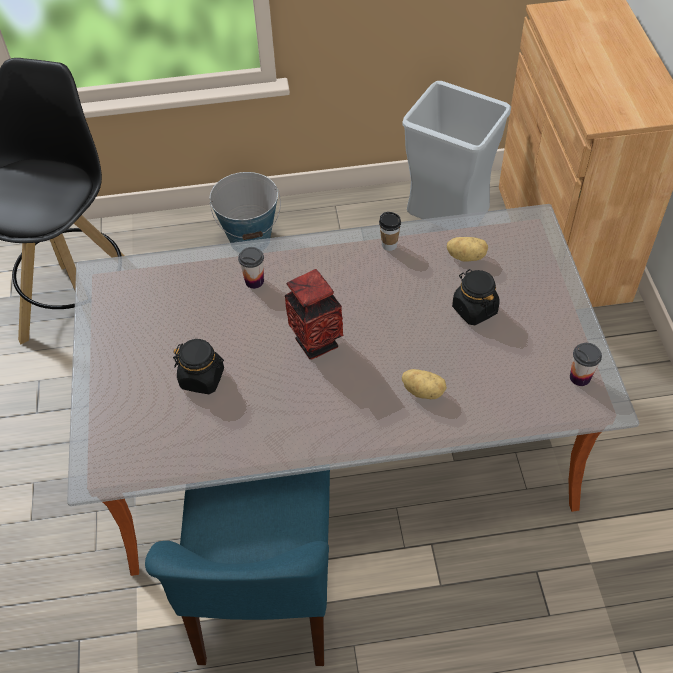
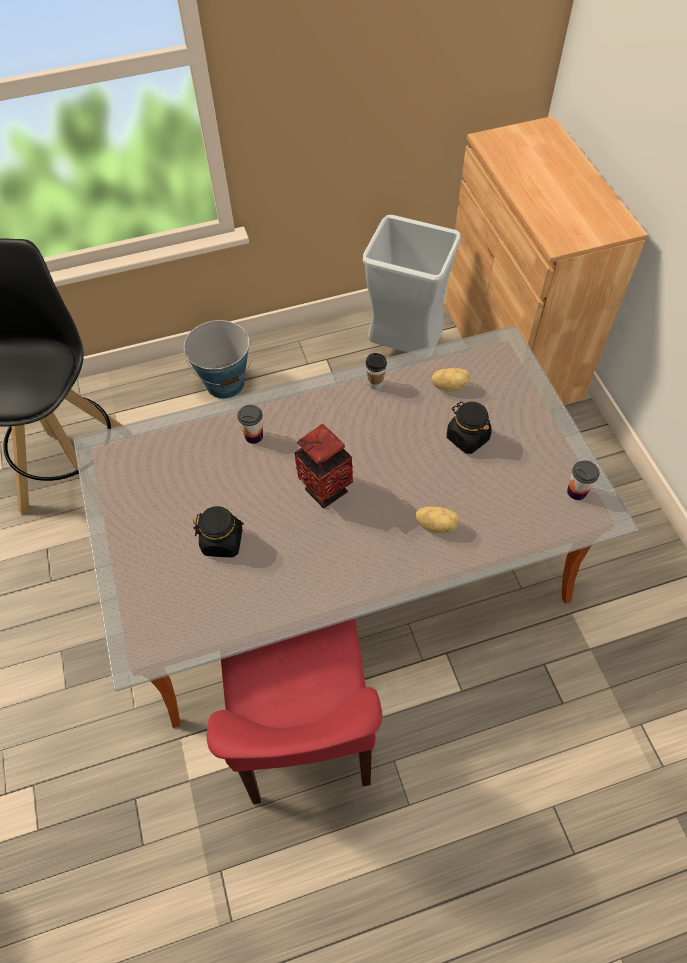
camera: 10 degrees left, 5 degrees up
(264, 593) = (302, 725): blue chair -> red chair

